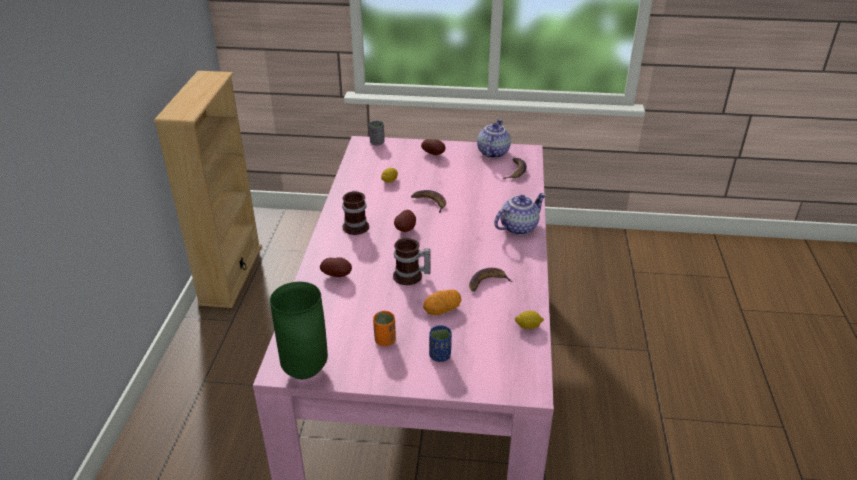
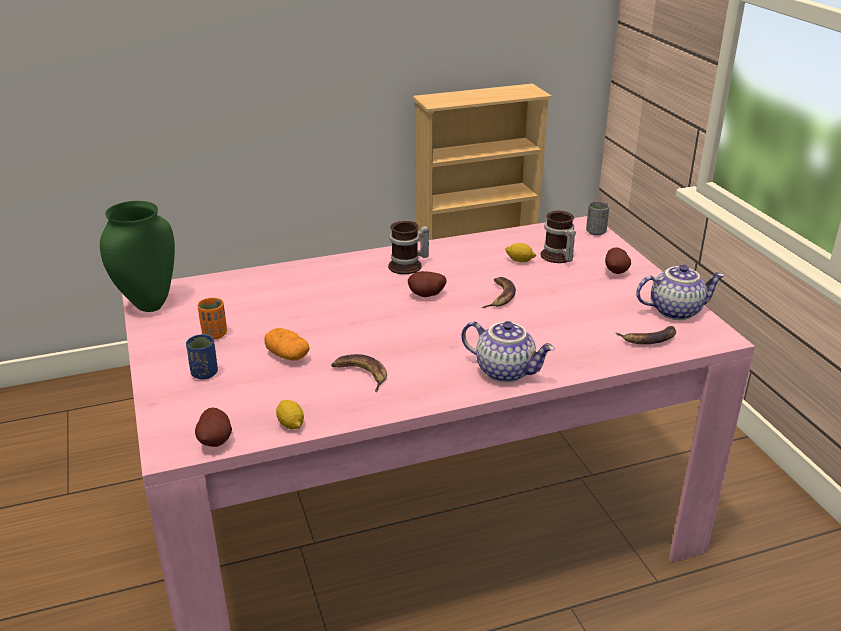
camera: 65 degrees right, 5 degrees down
(338, 275) = (309, 280): potato -> potato (216, 441)
(410, 277) = (336, 321): mug -> mug (557, 257)

